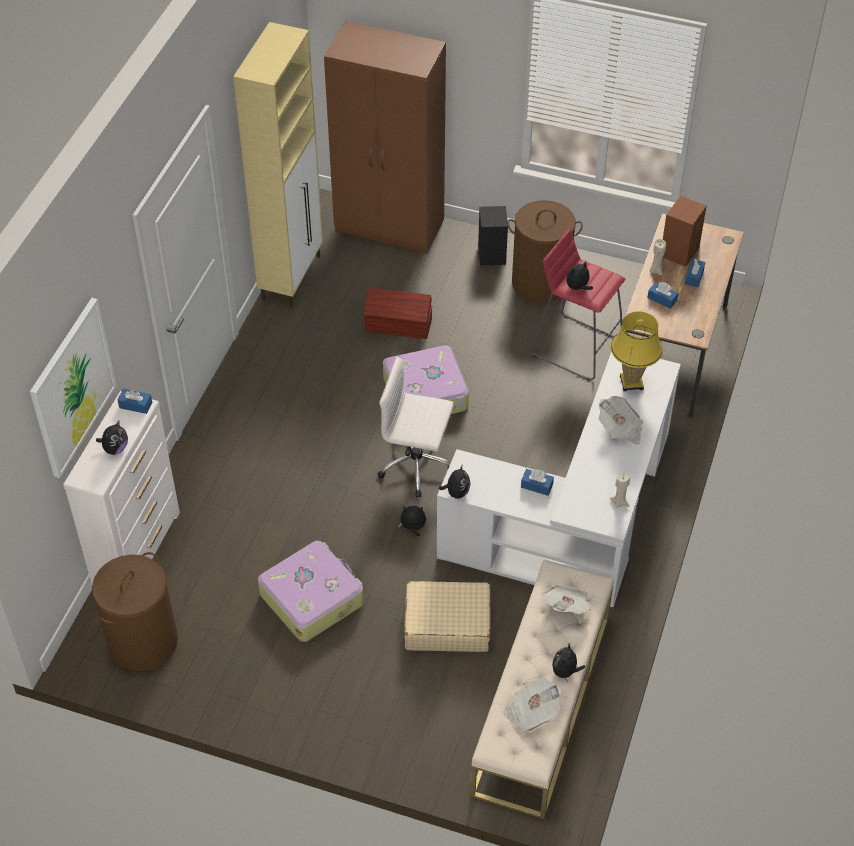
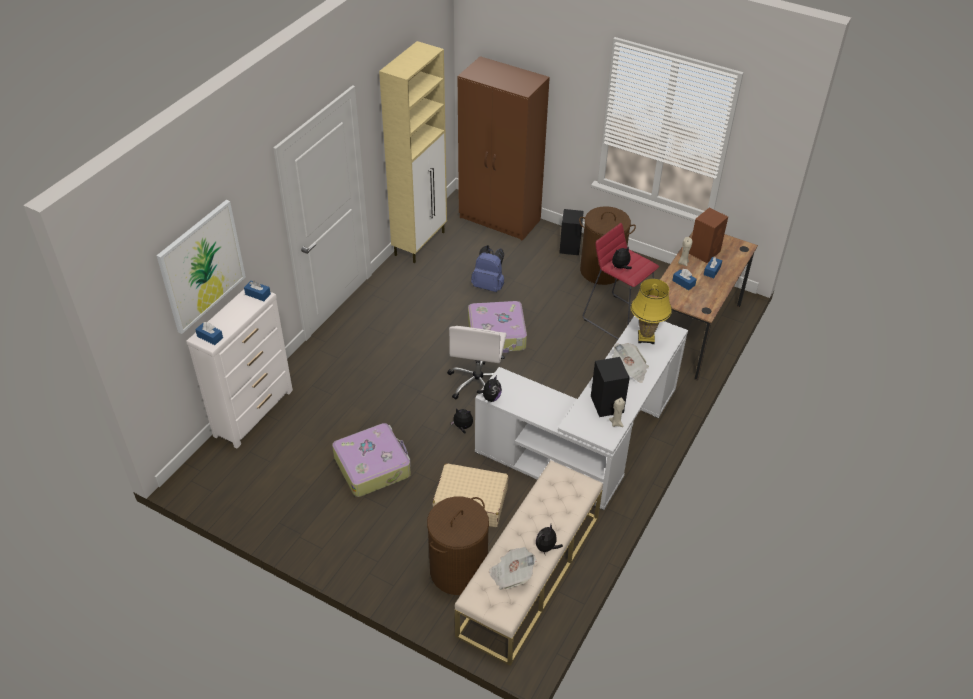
camera: 10 degrees right, 5 degrees down
(115, 449) = (232, 322): plush toy -> none
(143, 641) = (237, 477): brown laundry basket -> brown laundry basket (458, 570)
(399, 325) = (489, 285): brown storage box -> blue backpack
(417, 464) = (478, 383): white office chair -> white office chair turned 105 degrees counterclockwise
(536, 486) = (554, 402): blue tissue box -> blue tissue box (210, 337)
(567, 607) = (560, 498): newspaper -> none
(603, 480) = (607, 405): none -> black speaker

